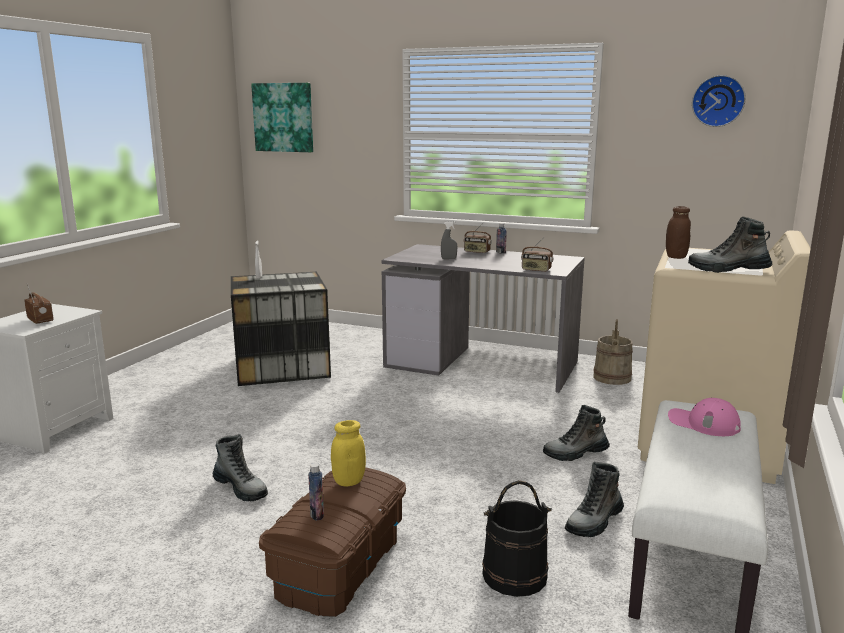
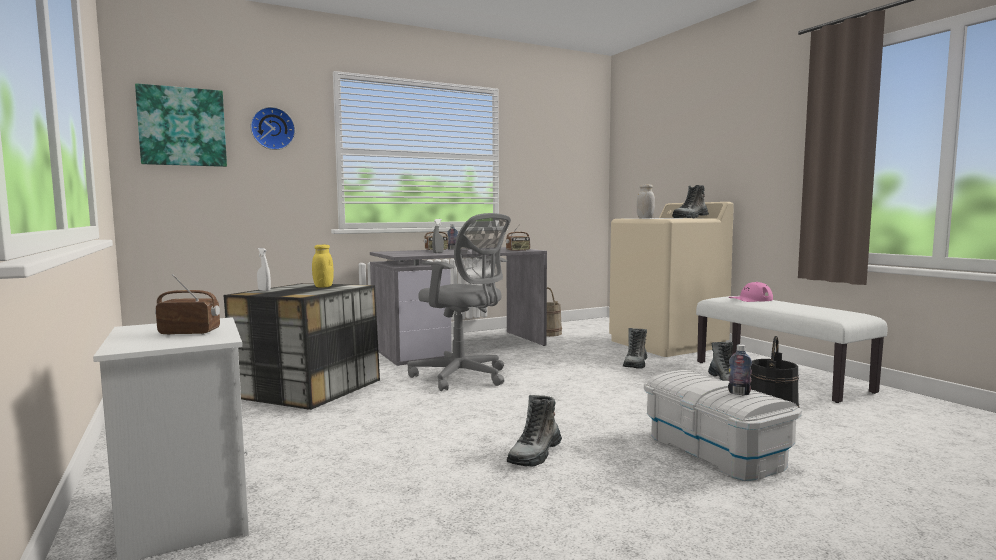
camera: 50 degrees left, 10 degrees down
(241, 488) = (535, 454): boot -> boot turned 135 degrees clockwise
(340, 566) = (715, 450): brown storage box -> white storage box
(349, 481) = (690, 378): yellow jar -> yellow jar (323, 286)
(391, 399) = (463, 377): none -> grey office chair
(676, 257) = (645, 218): brown jar -> white jar
(718, 101) = (566, 136): wall clock -> wall clock (272, 128)

